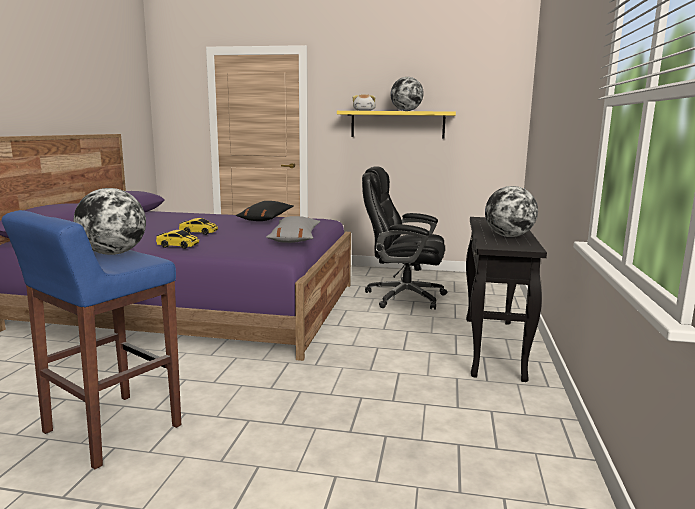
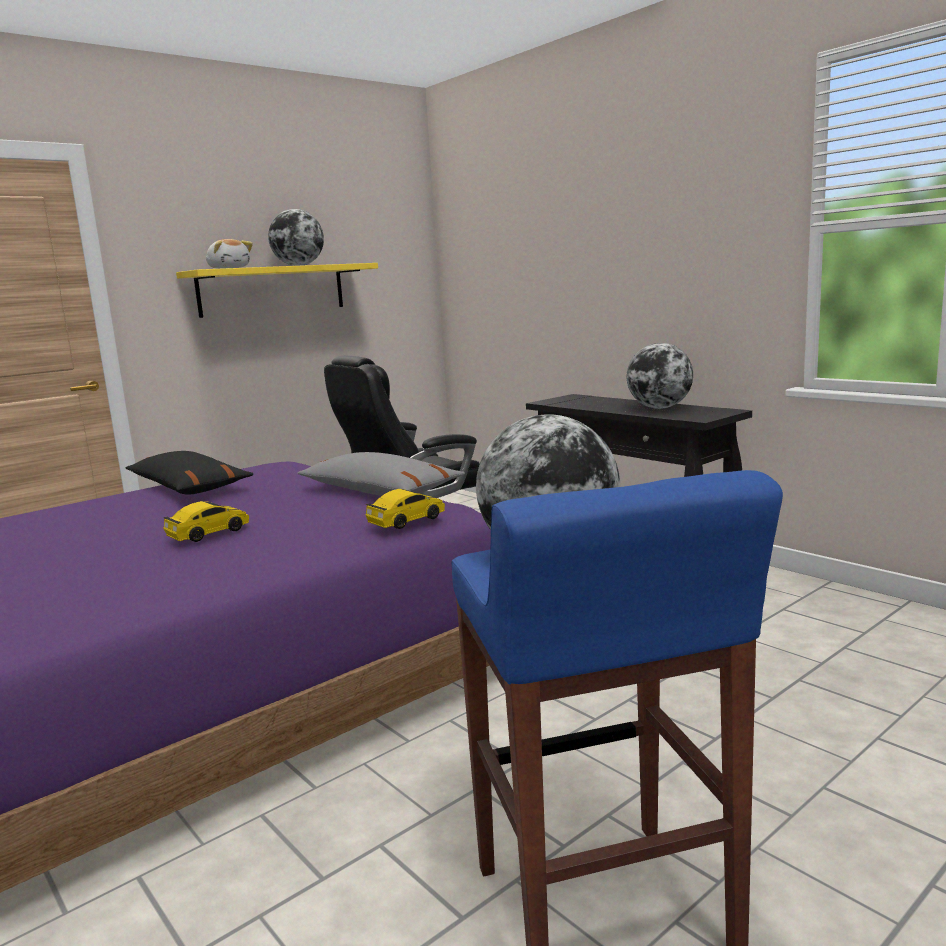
camera: 50 degrees left, 0 degrees up
(178, 246) = (271, 560): toy car -> toy car (406, 521)

